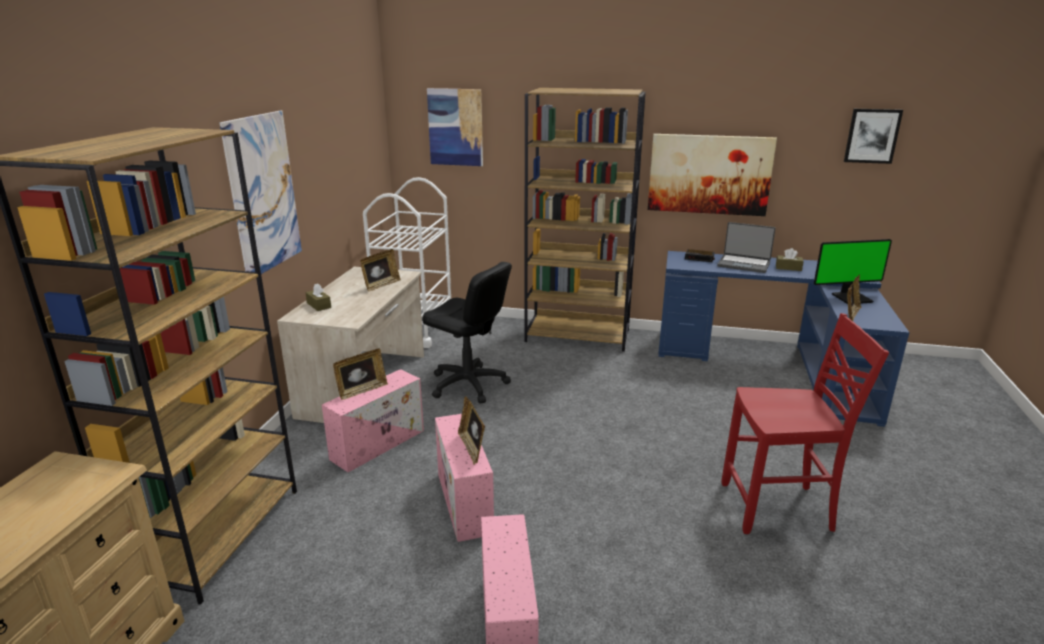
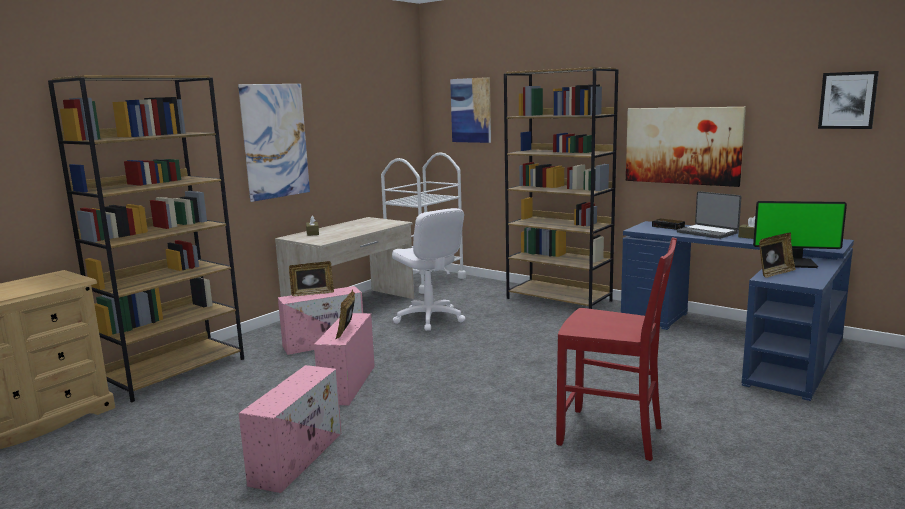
camera: 25 degrees right, 10 degrees down
(381, 285) = (371, 226): picture frame -> none
(468, 384) = (429, 319): black office chair -> white office chair

